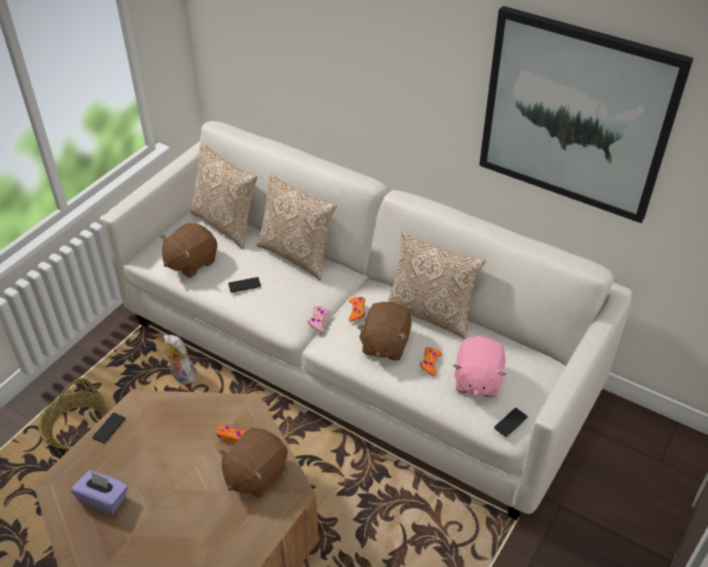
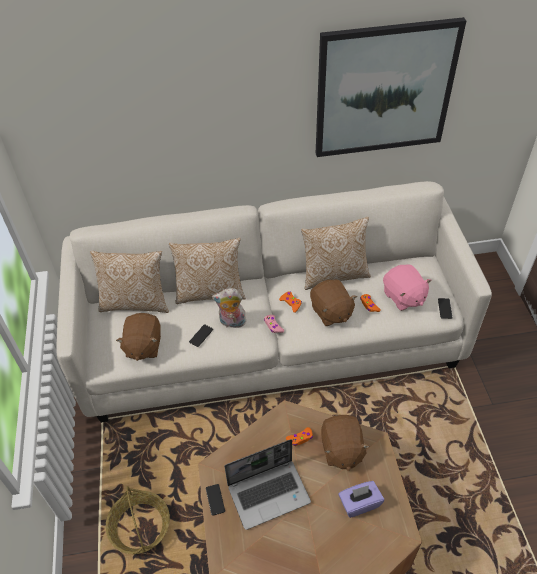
camera: 40 degrees left, 5 degrees up
(104, 499) = (270, 546): purple tissue box -> purple tissue box (359, 503)
(154, 458) = (269, 493): none -> laptop
(180, 375) = (172, 434): plush toy -> plush toy (231, 323)

